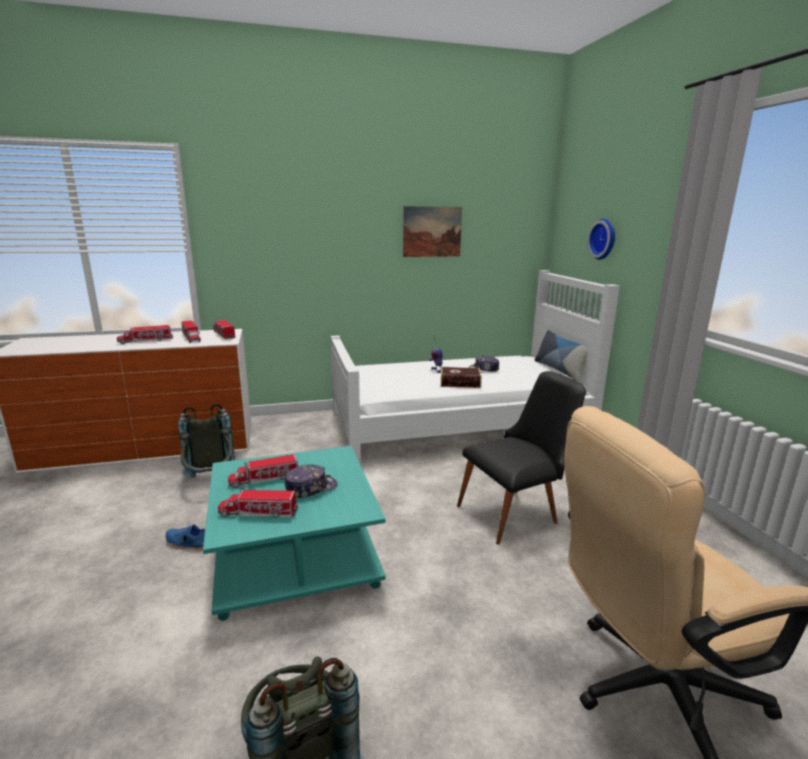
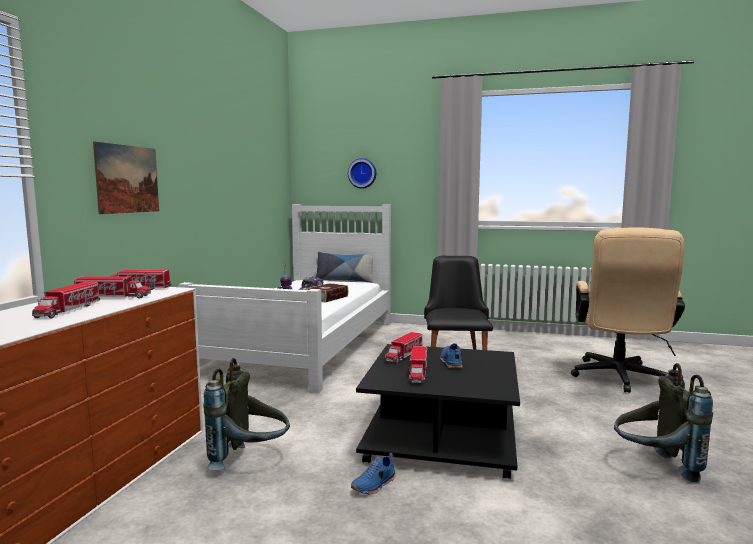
camera: 60 degrees left, 10 degrees down
(258, 513) = (476, 380): toy truck -> toy truck (404, 355)
(297, 555) = (443, 437): turquoise coffee table -> black coffee table
(310, 488) = (450, 362): cap -> blue shoe
(432, 232) = (235, 166): picture -> picture (128, 179)

